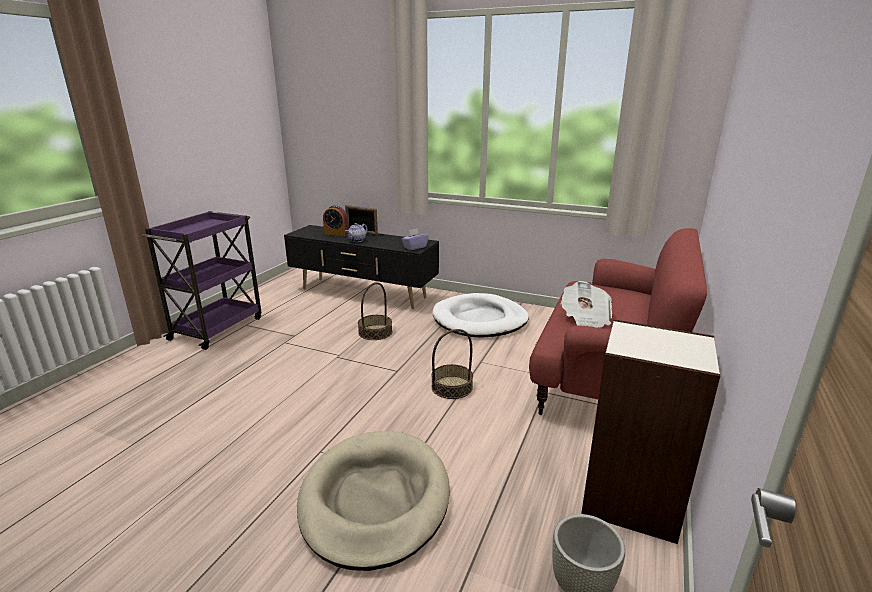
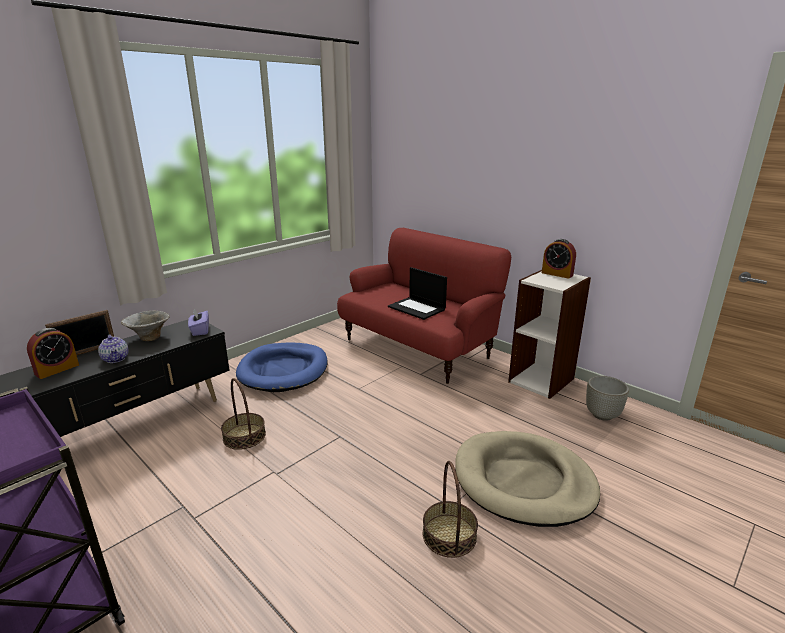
camera: 70 degrees left, 0 degrees up
(392, 239) = (149, 338): none -> bowl
(452, 387) = (389, 412): basket -> basket (449, 535)
(480, 320) = (284, 370): white dog bed -> blue dog bed
(585, 319) = (417, 308): newspaper -> laptop
(687, 345) = (557, 274): none -> alarm clock

